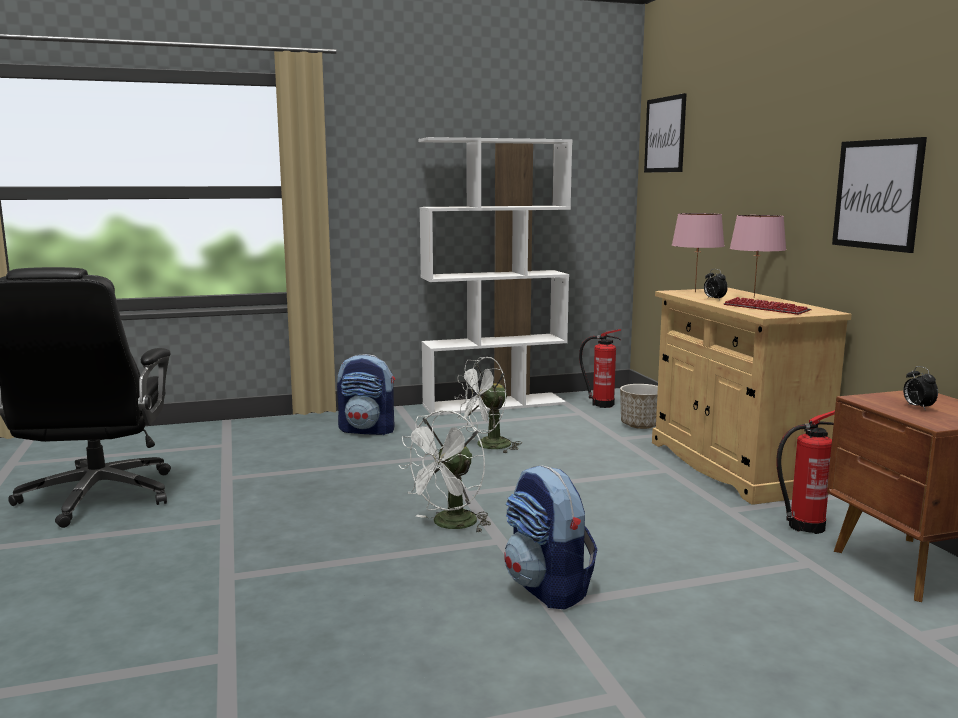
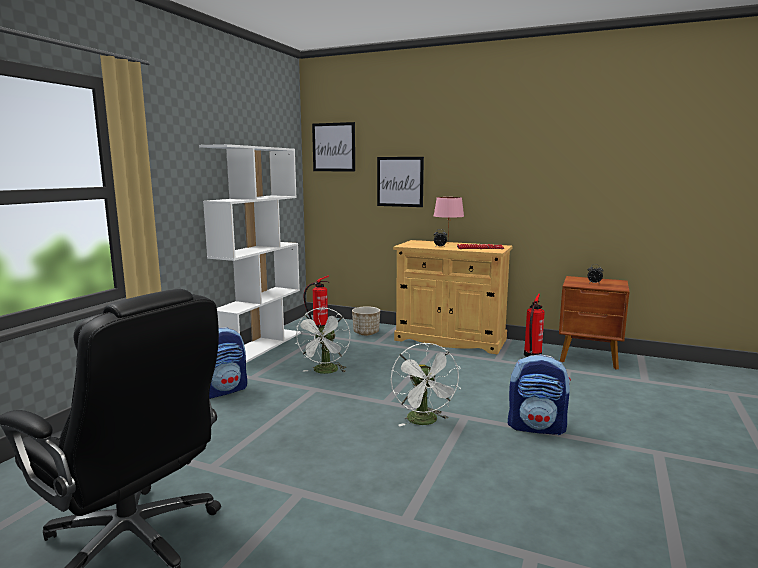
camera: 50 degrees left, 0 degrees up
(694, 292) = (412, 244): pink table lamp -> none
(877, 194) = (524, 185): picture -> picture (400, 181)

